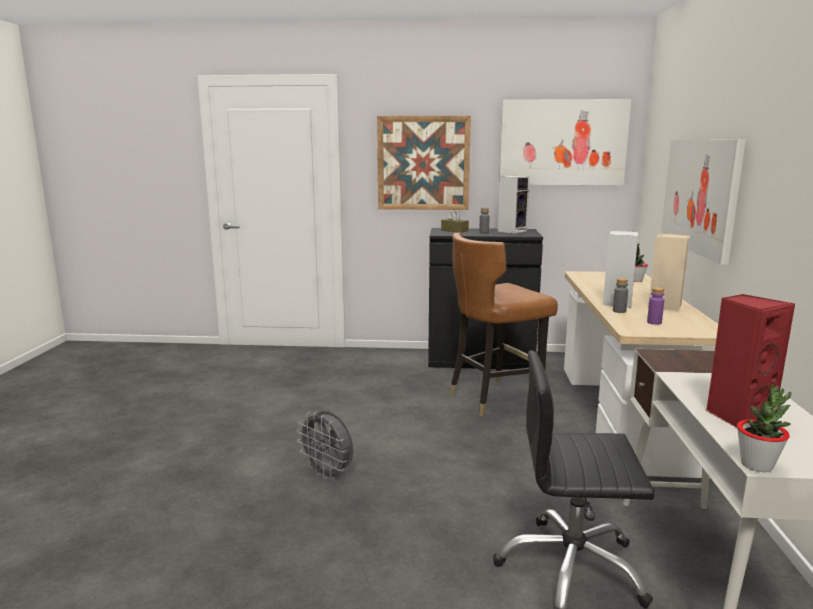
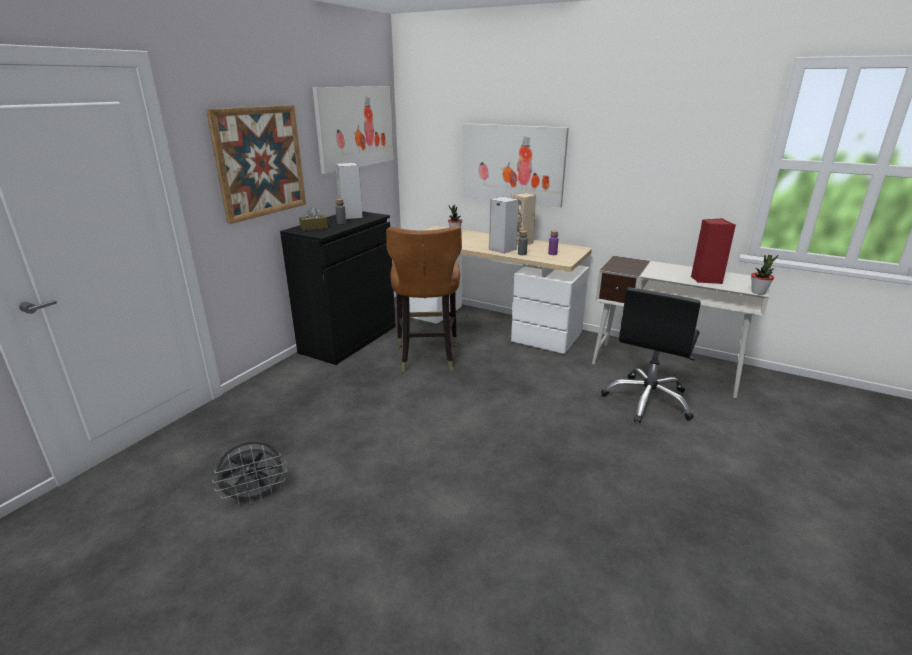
camera: 65 degrees left, 10 degrees up
(328, 473) = (492, 463): grey fan -> grey fan (255, 496)

